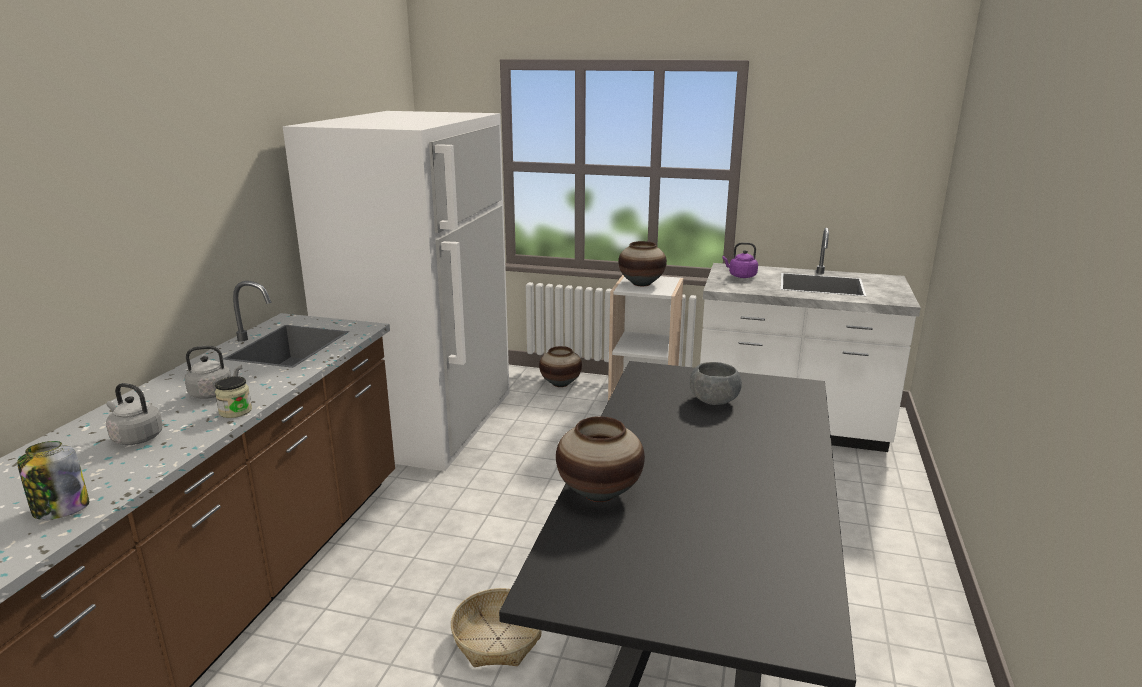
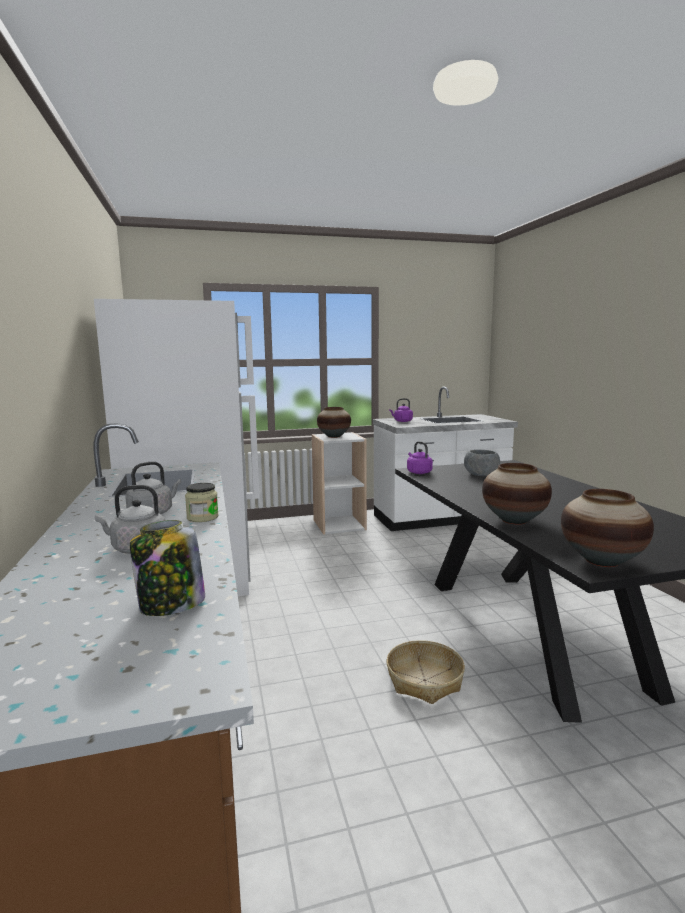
camera: 30 degrees left, 10 degrees down
(560, 384) = (270, 526): vase -> vase (601, 561)
(643, 375) = (418, 472): none -> purple kettle

